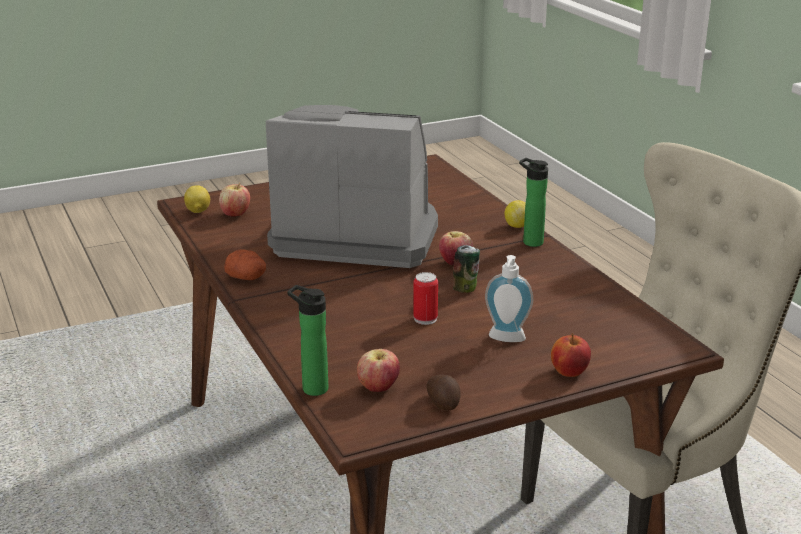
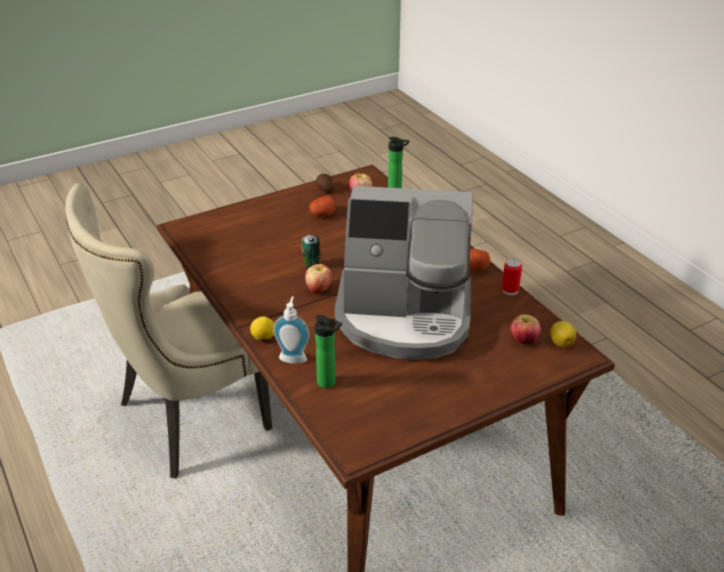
camera: 175 degrees right, 10 degrees up
(425, 319) = (338, 239): can -> can (510, 290)
(448, 356) = (323, 214): none -> potato
(506, 339) = (287, 226): soap dispenser -> soap dispenser (293, 357)
(530, 242) = (255, 317): bottle -> bottle (329, 383)
(569, 372) = (253, 208): apple -> none

